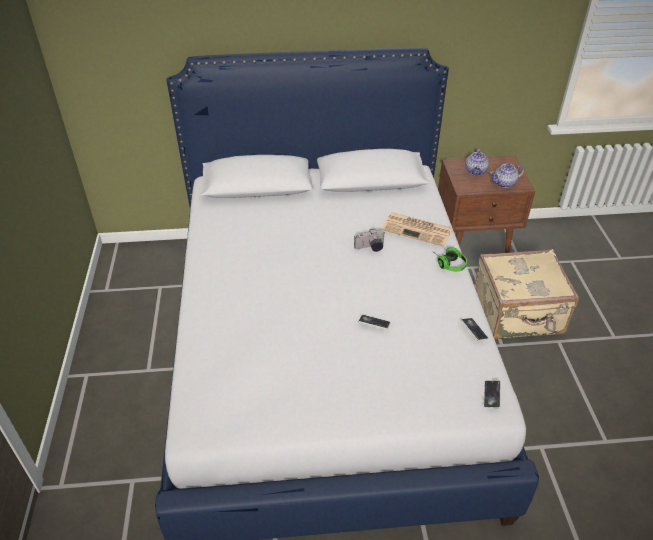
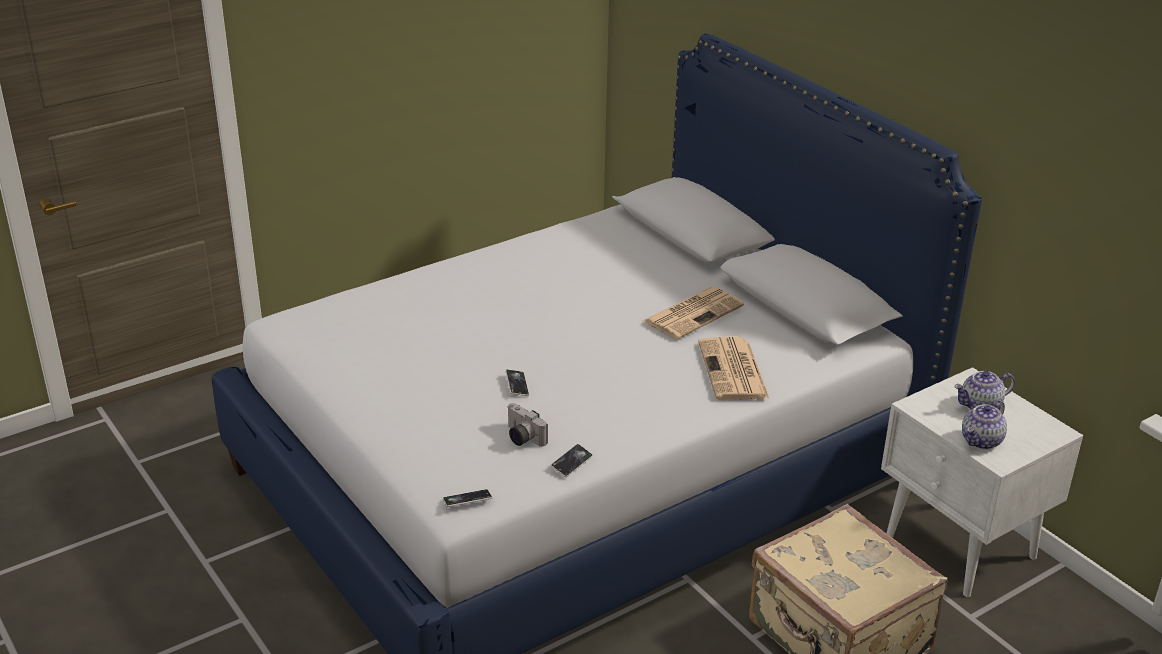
camera: 60 degrees right, 10 degrees down
(347, 220) = (693, 313): none -> newspaper
(370, 248) = (654, 345): camera -> camera (521, 438)
(448, 263) = (686, 412): headphones -> none
(474, 243) = (961, 547): brown nightstand -> white nightstand
(504, 183) = (982, 441): teapot -> teapot turned 90 degrees counterclockwise

